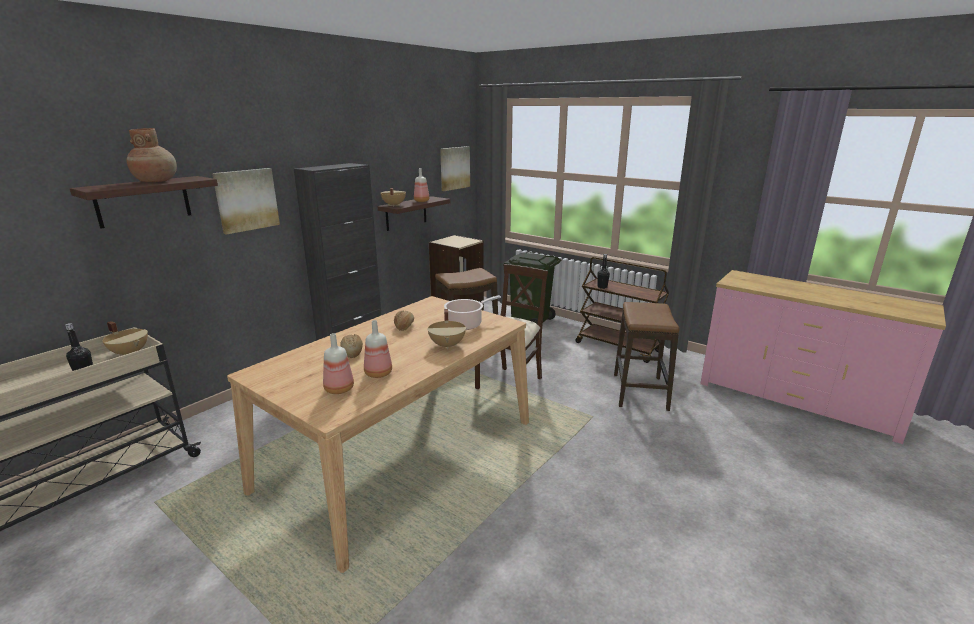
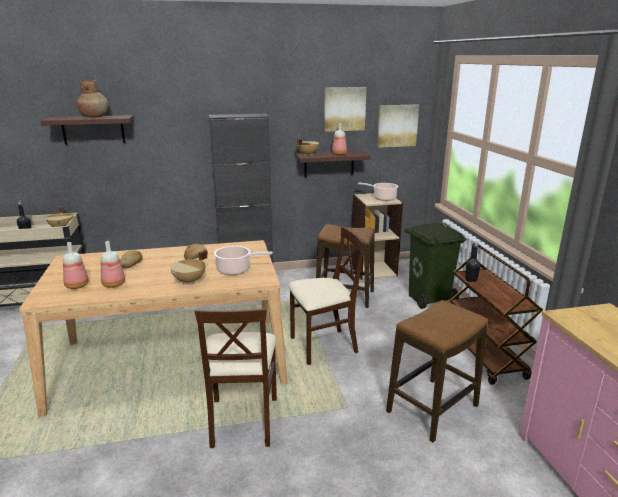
camera: 40 degrees right, 0 degrees up
(246, 200) = (169, 136): picture -> picture (344, 109)
(462, 240) = (383, 198): none -> cooking pot
(539, 463) = (242, 420): none -> beige chair

